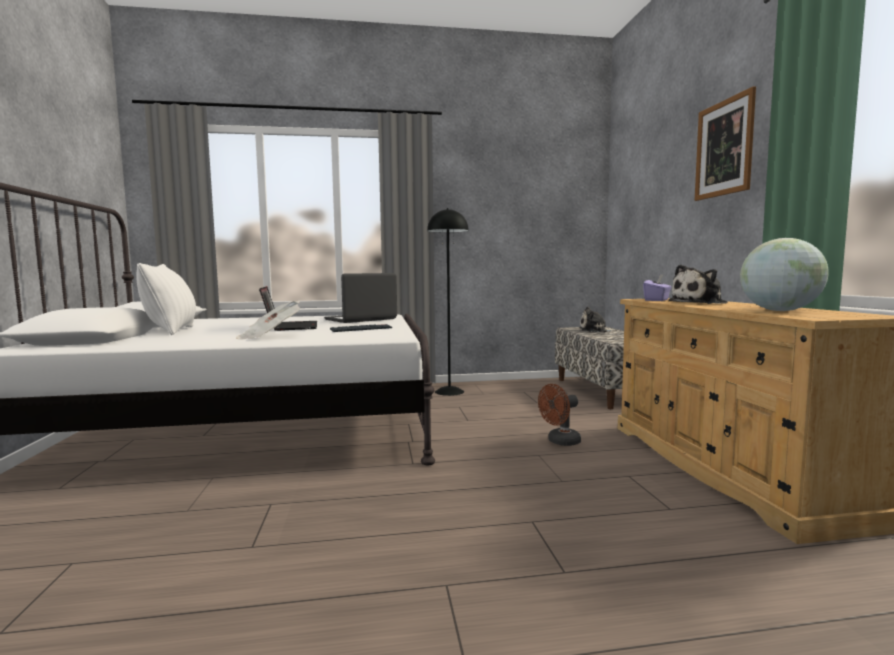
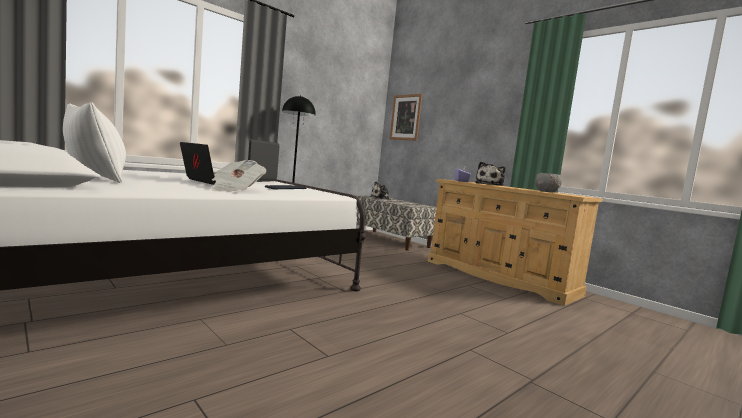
camera: 35 degrees left, 0 degrees up
(560, 442) = (410, 270): brown fan -> none
(724, 148) = (486, 96): picture -> picture (406, 117)
(779, 311) = (546, 191): globe -> grey bowl

